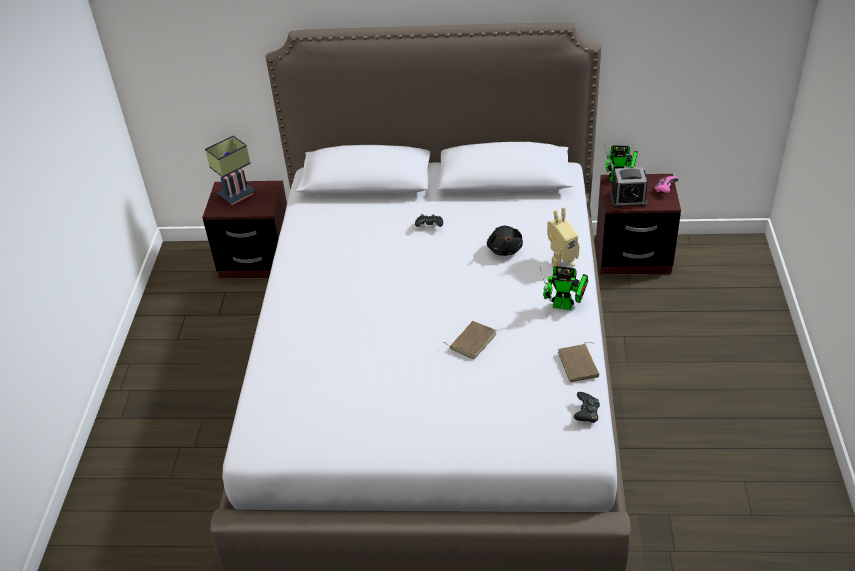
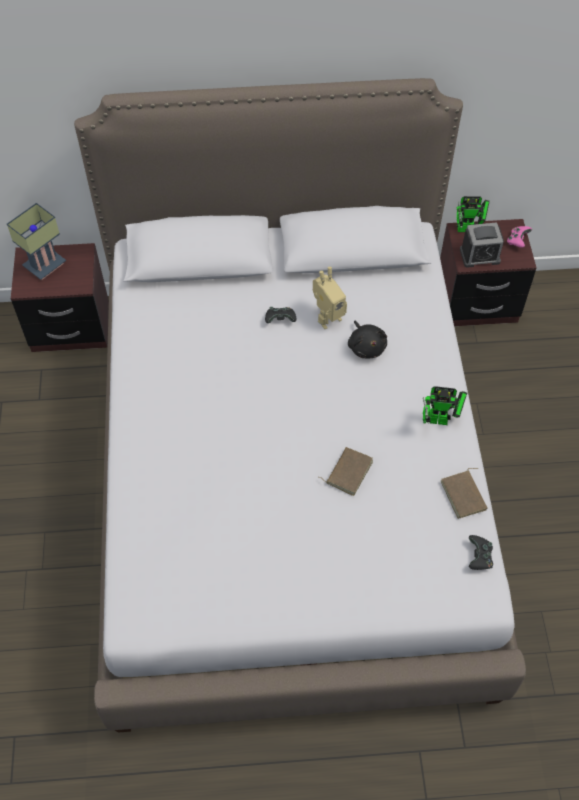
camera: 10 degrees left, 15 degrees up
(560, 263) = (428, 363): toy robot -> toy robot (327, 317)

